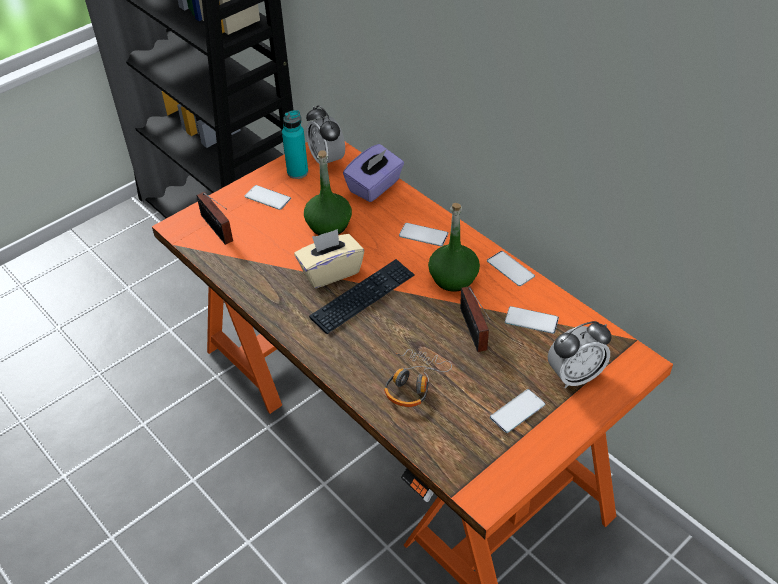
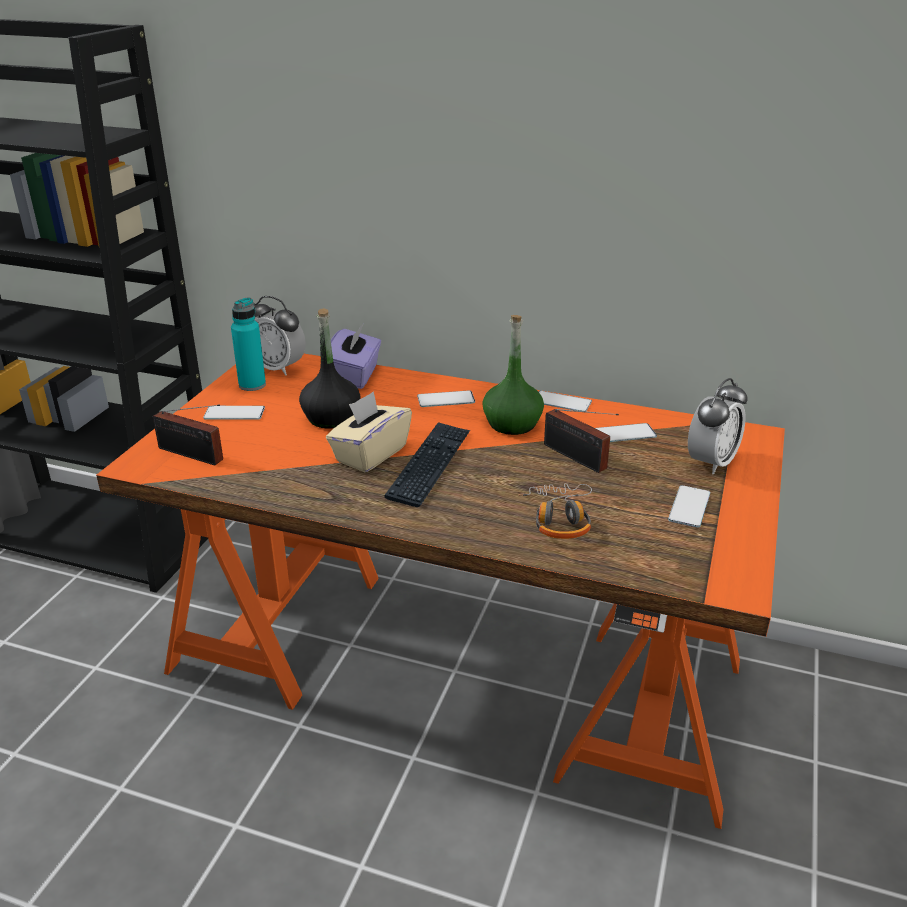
camera: 30 degrees left, 15 degrees down
(329, 225) = (331, 418): green bottle -> black bottle

